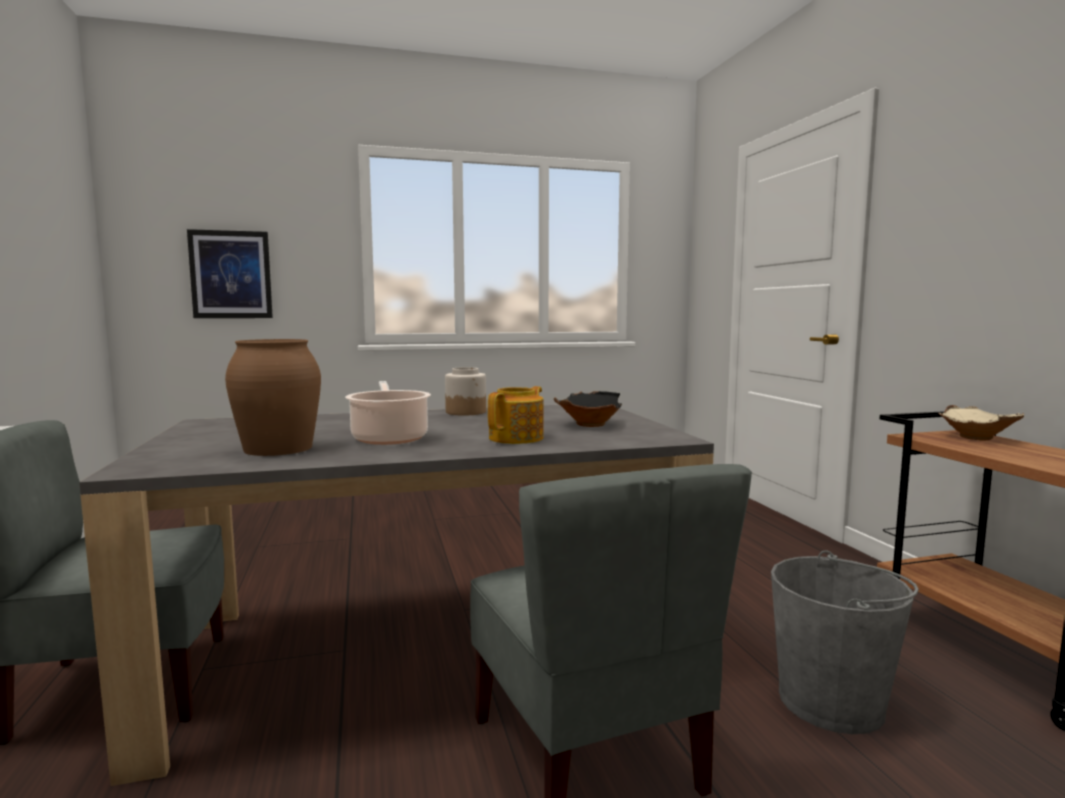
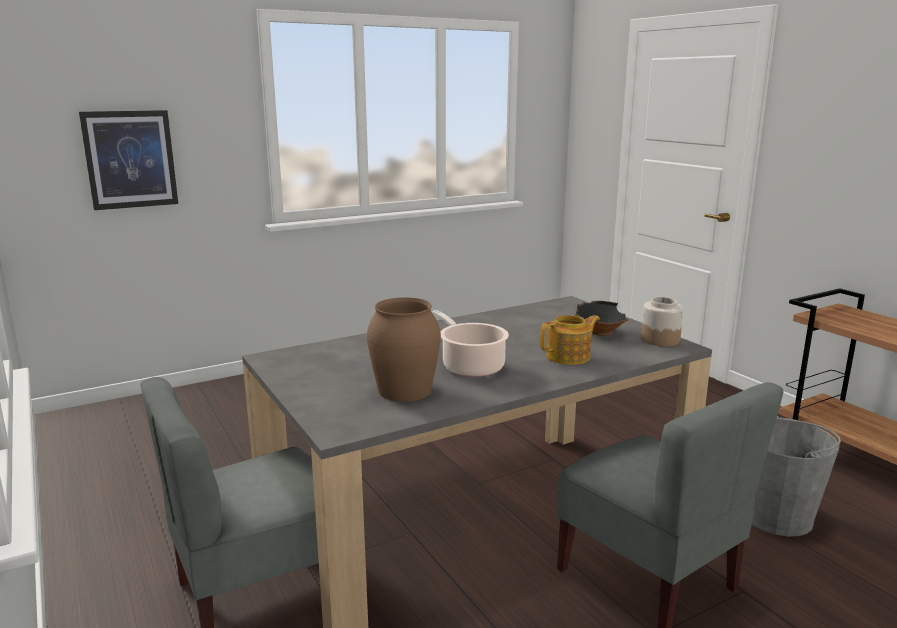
camera: 15 degrees left, 10 degrees up
(466, 412) = (478, 321): jar -> jar (660, 340)
(517, 438) = (569, 357): teapot -> teapot turned 45 degrees clockwise
(977, 437) = (854, 313): beige bowl -> none

